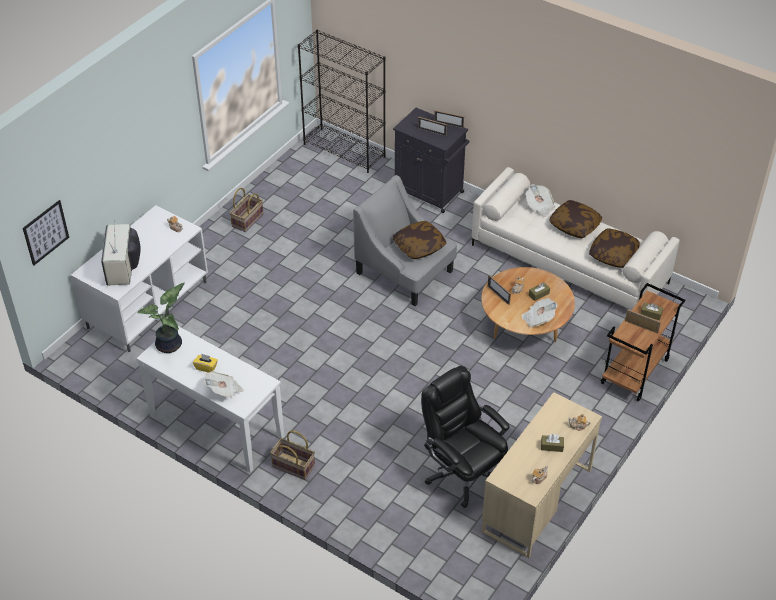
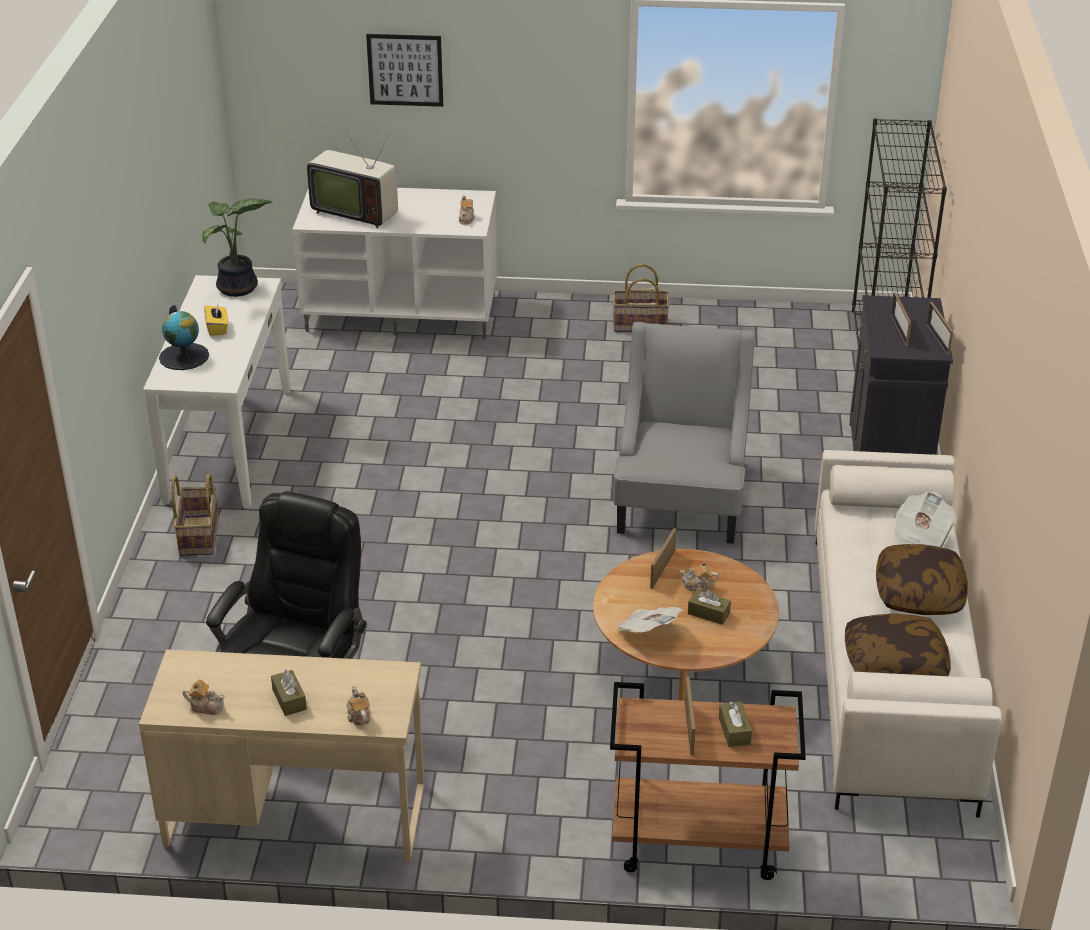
camera: 60 degrees right, 10 degrees down
(46, 232) = (282, 90): picture -> picture (405, 70)
(124, 267) = (355, 212): television -> television turned 120 degrees counterclockwise
(224, 391) = (184, 356): newspaper -> globe
(419, 246) = (687, 450): pillow -> none

